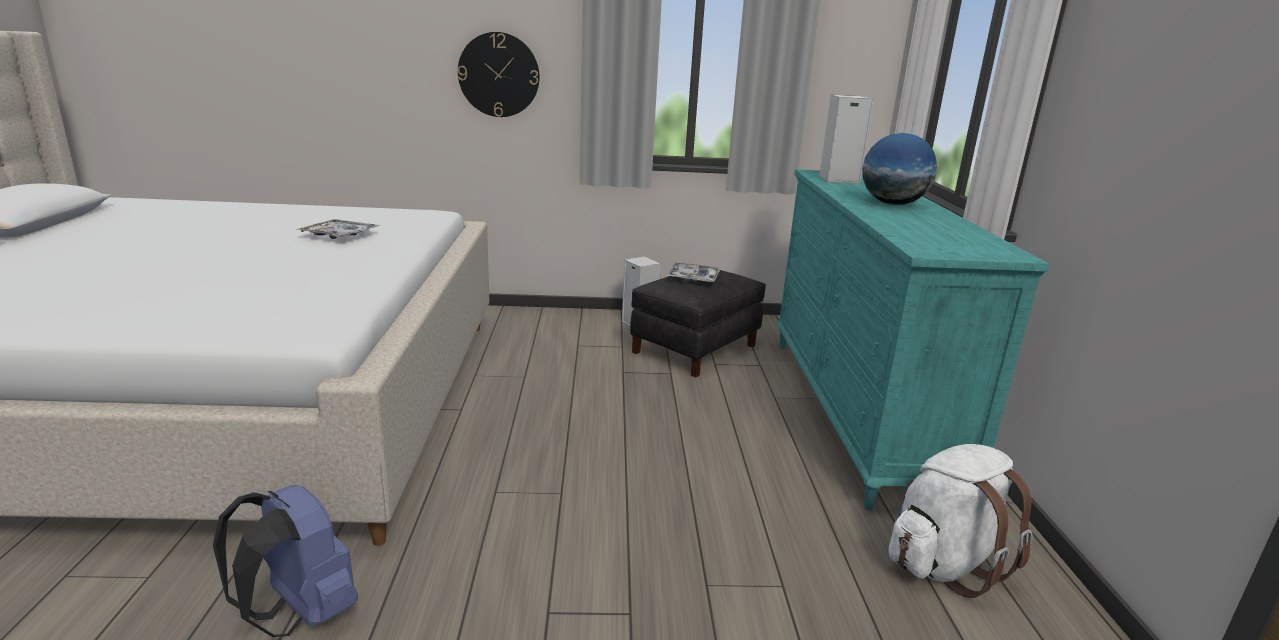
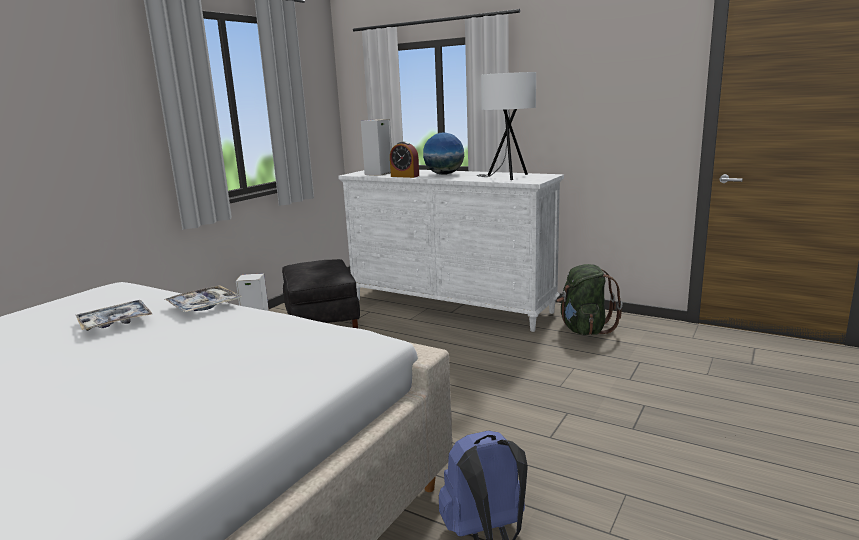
camera: 55 degrees left, 5 degrees down
(499, 75) = (82, 146): wall clock -> none
(693, 278) = (310, 270): tray -> tray (204, 306)
(841, 191) = (405, 176): none -> alarm clock
(854, 413) = (450, 306): turquoise dresser -> white dresser
(933, 234) = (506, 177): none -> white table lamp
(943, 563) = (584, 330): white backpack -> green backpack

